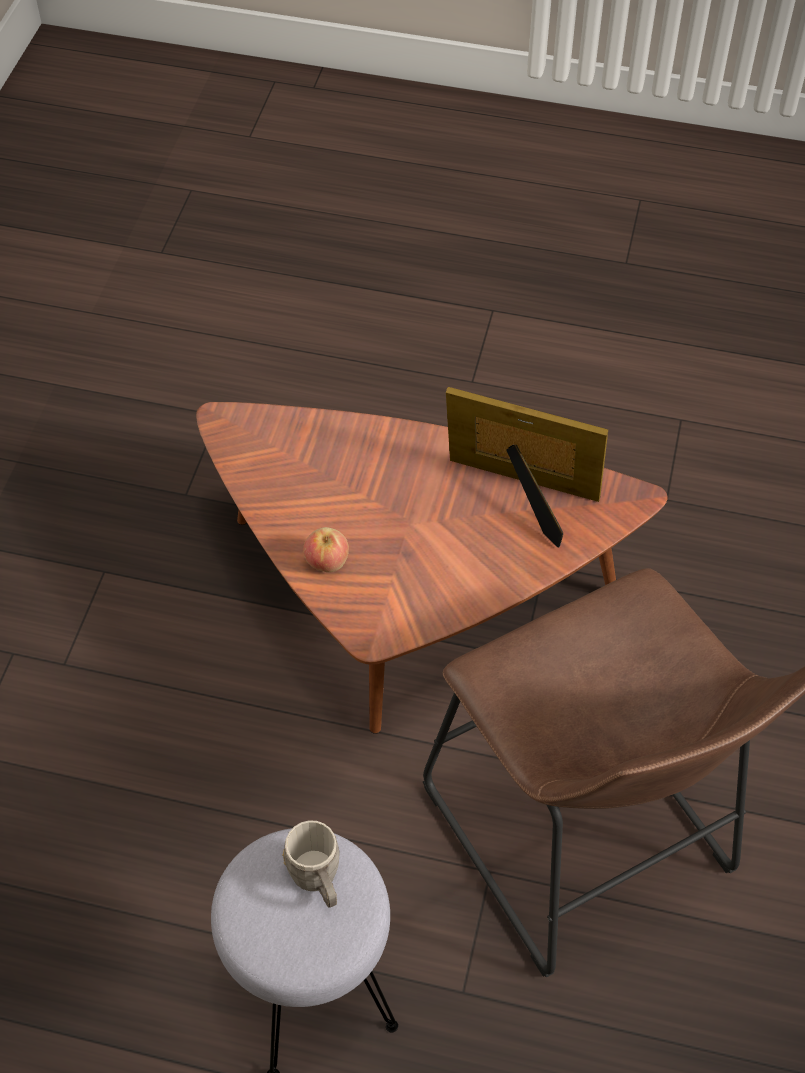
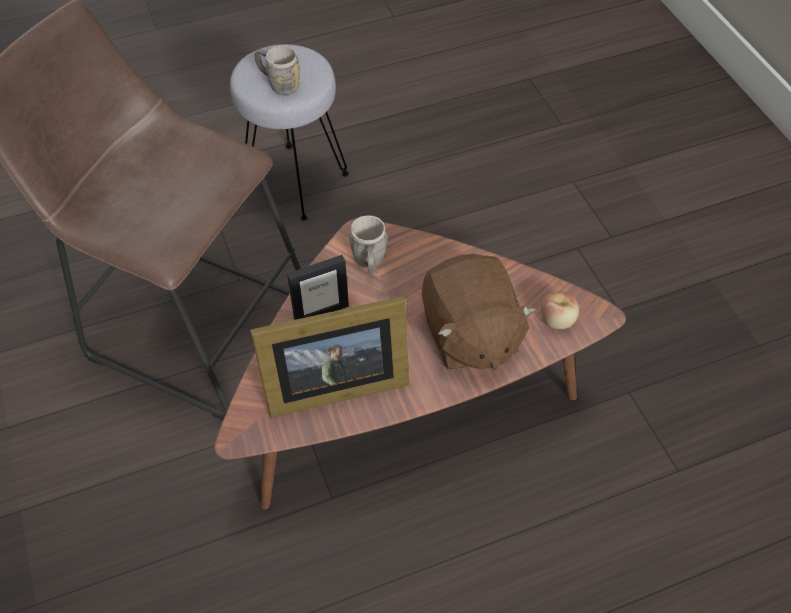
camera: 145 degrees right, 0 degrees up
(326, 561) = (429, 260): apple -> apple (557, 320)
(357, 468) = (469, 335): none -> brown plush toy
(390, 595) = (369, 262): none -> grey mug
(482, 569) = (321, 312): none -> picture frame

